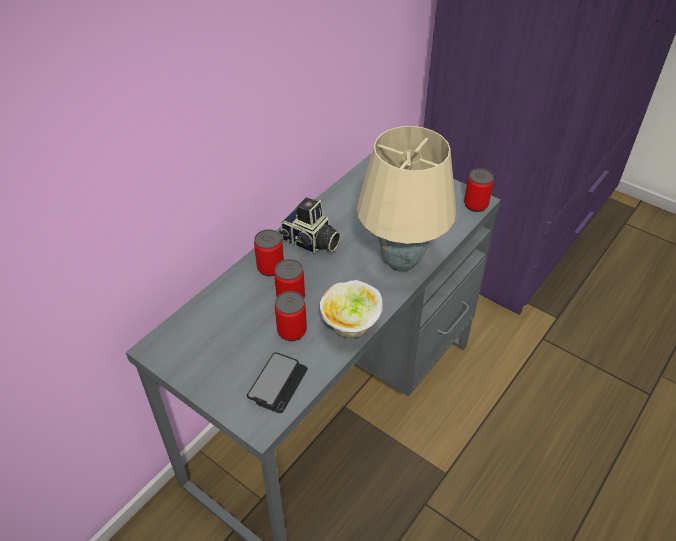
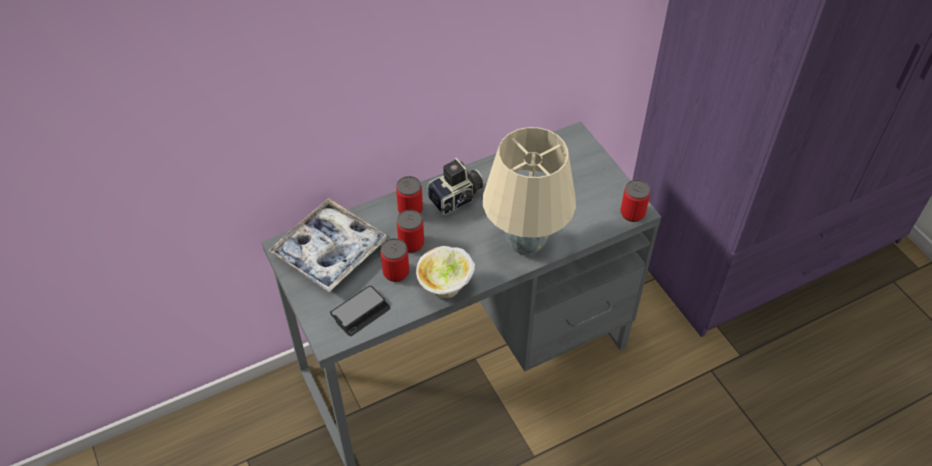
camera: 25 degrees right, 5 degrees up
(209, 335) = (329, 251): none -> tray
(310, 243) = (457, 199): camera -> camera turned 90 degrees counterclockwise

